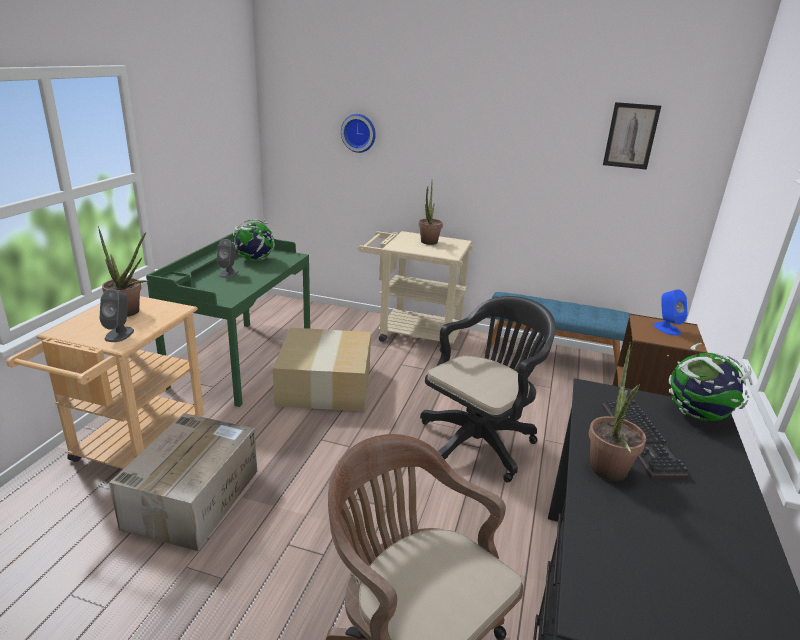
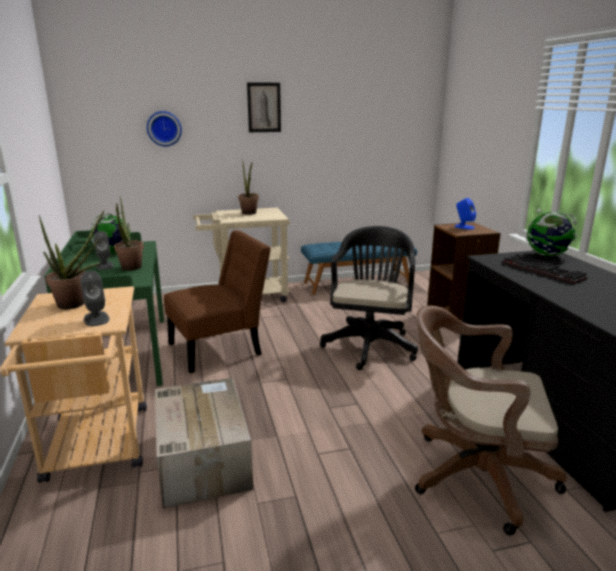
camera: 30 degrees left, 5 degrees down
(326, 385) = (220, 348): cardboard box -> brown chair
(607, 474) = (554, 288): potted plant -> potted plant (131, 269)
(631, 136) = (380, 108): picture -> picture (264, 107)

